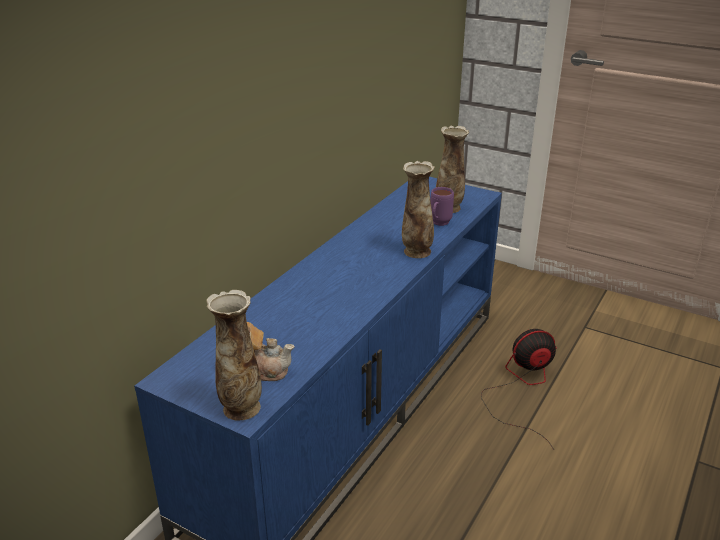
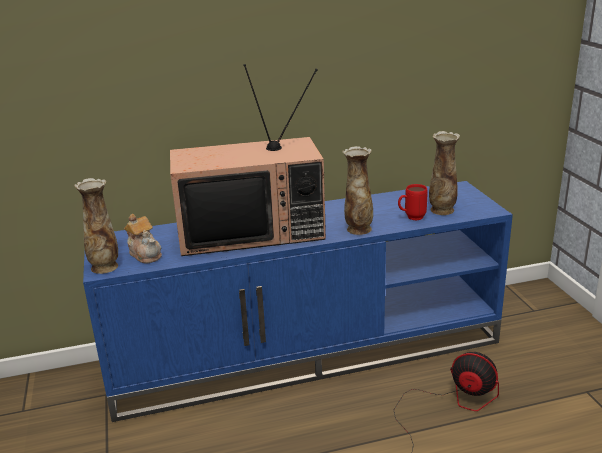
camera: 45 degrees right, 5 degrees down
(325, 294) = (252, 231): none -> television
(438, 224) = (411, 218): purple mug -> red mug

